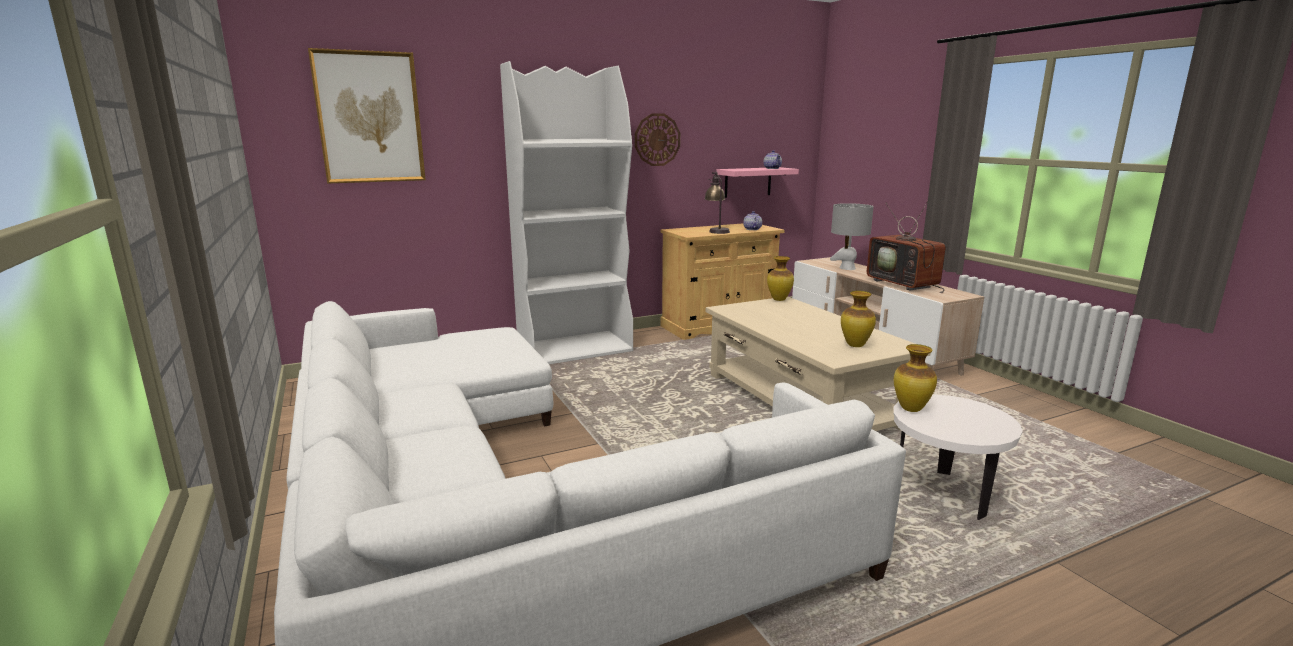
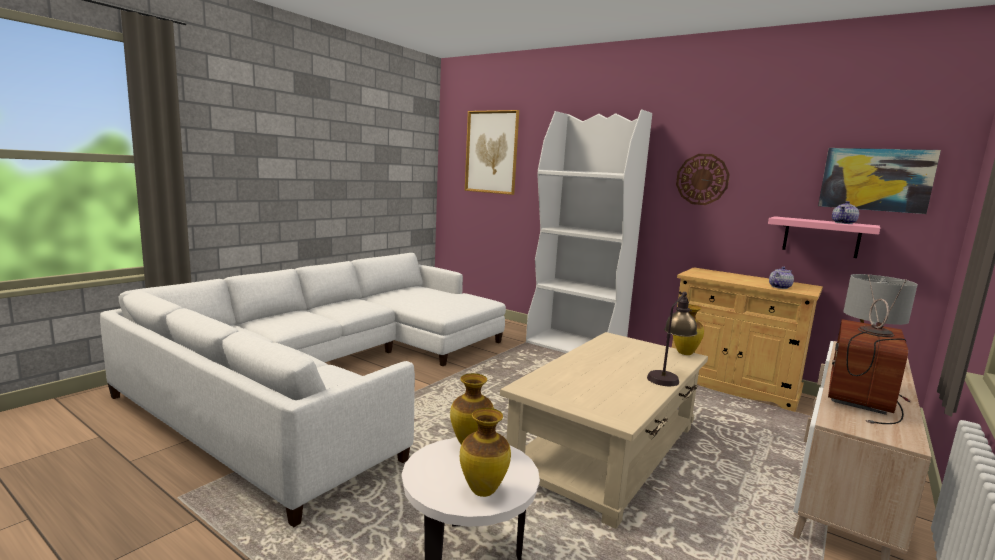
camera: 60 degrees right, 5 degrees down
(716, 230) = (735, 279): table lamp -> table lamp (668, 377)
(774, 131) = (875, 179): none -> picture
(854, 345) = (582, 394): vase -> vase (482, 490)

